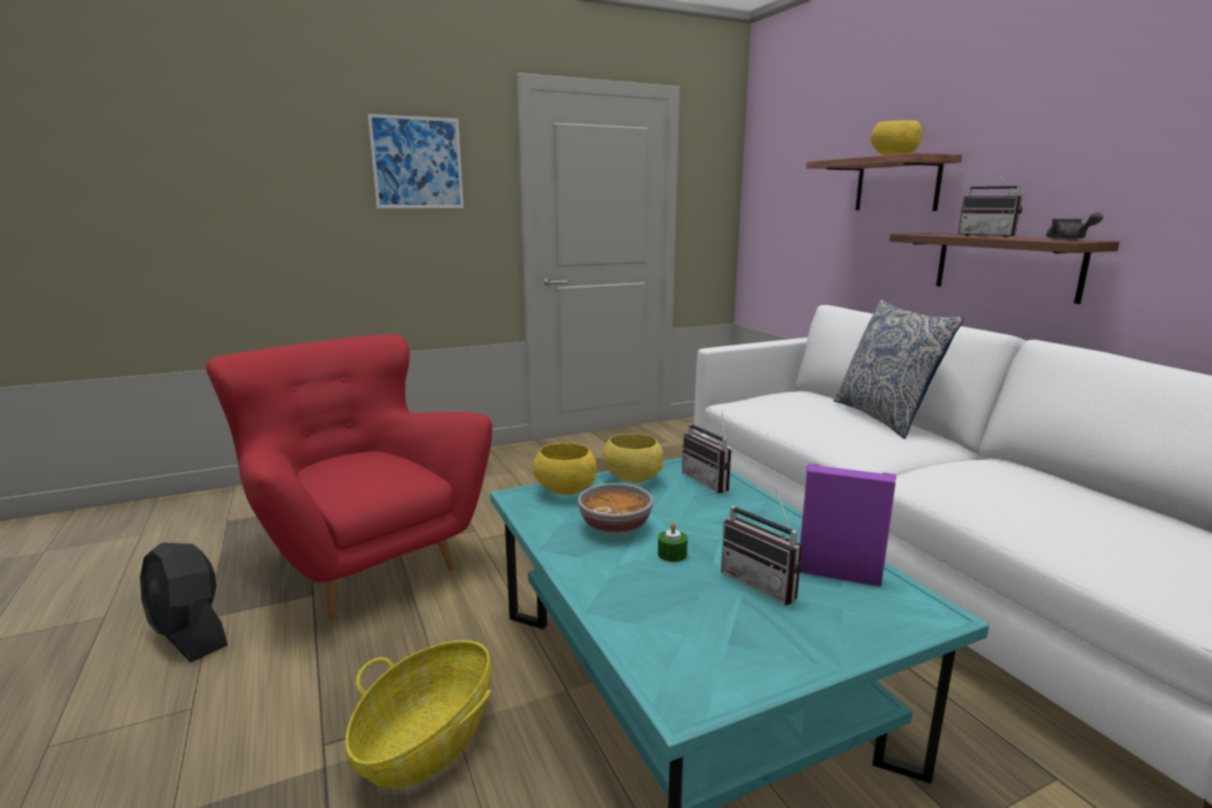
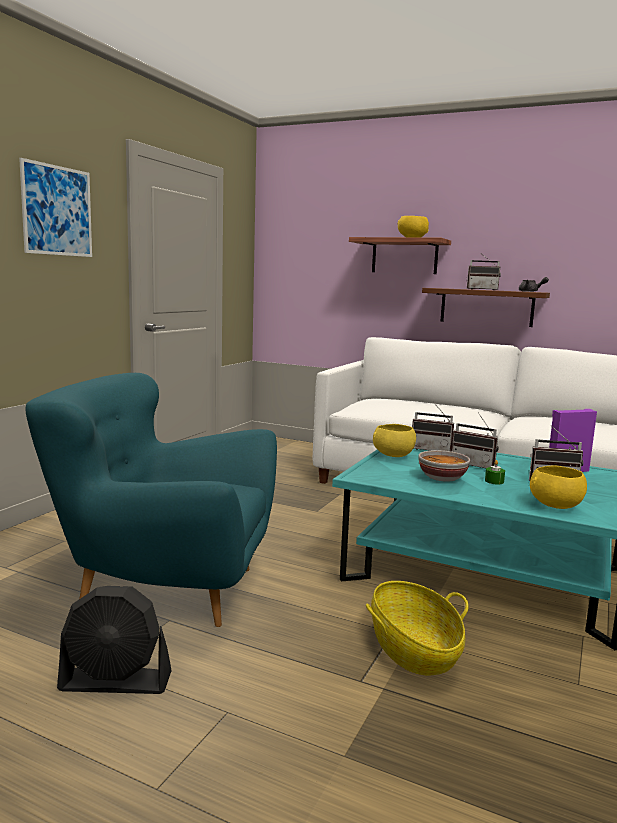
camera: 40 degrees left, 5 degrees down
(362, 561) = (164, 588): red armchair -> turquoise armchair
(564, 490) = (374, 468): yellow bowl -> yellow bowl (555, 506)
(712, 520) = (474, 464): none -> radio
(884, 418) = (450, 404): pillow -> none

